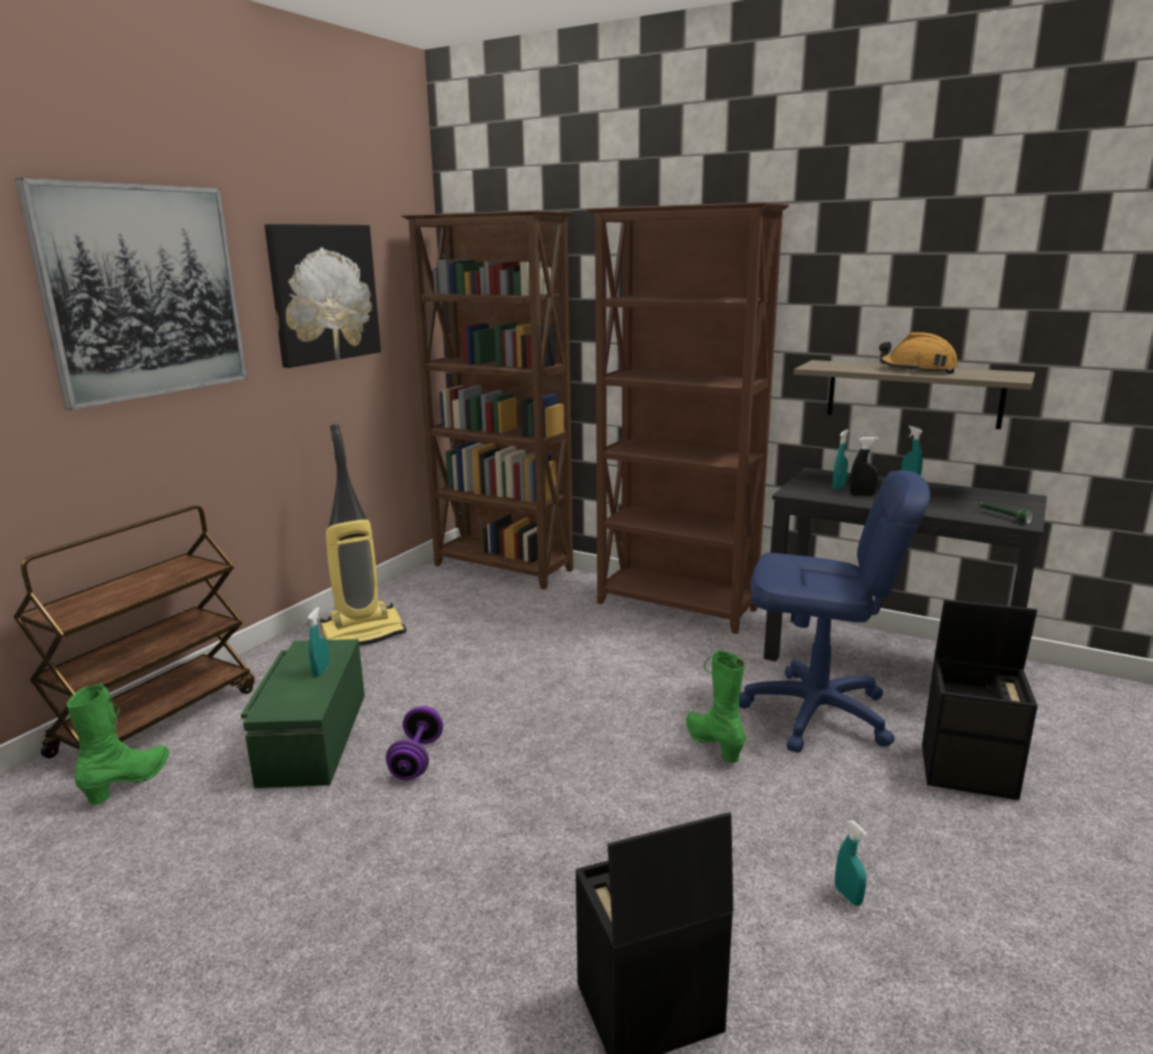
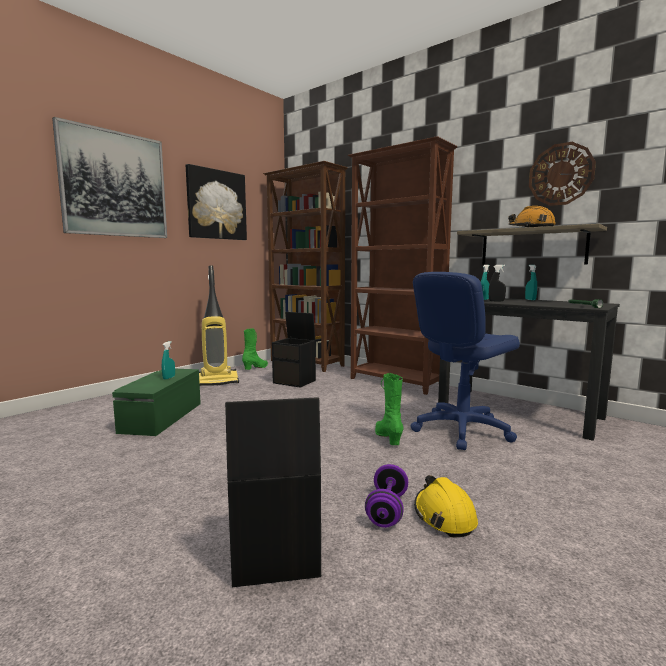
camera: 10 degrees right, 10 degrees down
(130, 782) = (56, 426): green boot -> green boot (256, 368)
(157, 720) = (89, 405): brown cart -> none
(417, 759) = (210, 430): purple dumbbell -> purple dumbbell (387, 510)
(816, 713) = (461, 430): blue office chair -> blue office chair turned 120 degrees clockwise
(848, 896) = (444, 516): turquoise spray bottle -> yellow hard hat
(966, 277) = (561, 174): none -> wall clock
(970, 770) = (557, 464): black storage box -> black storage box (295, 381)

